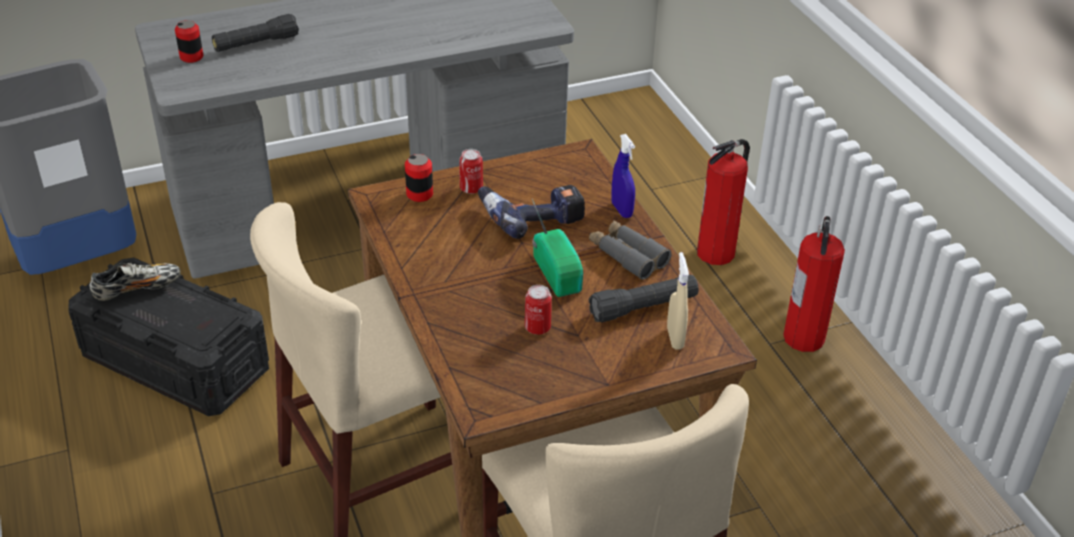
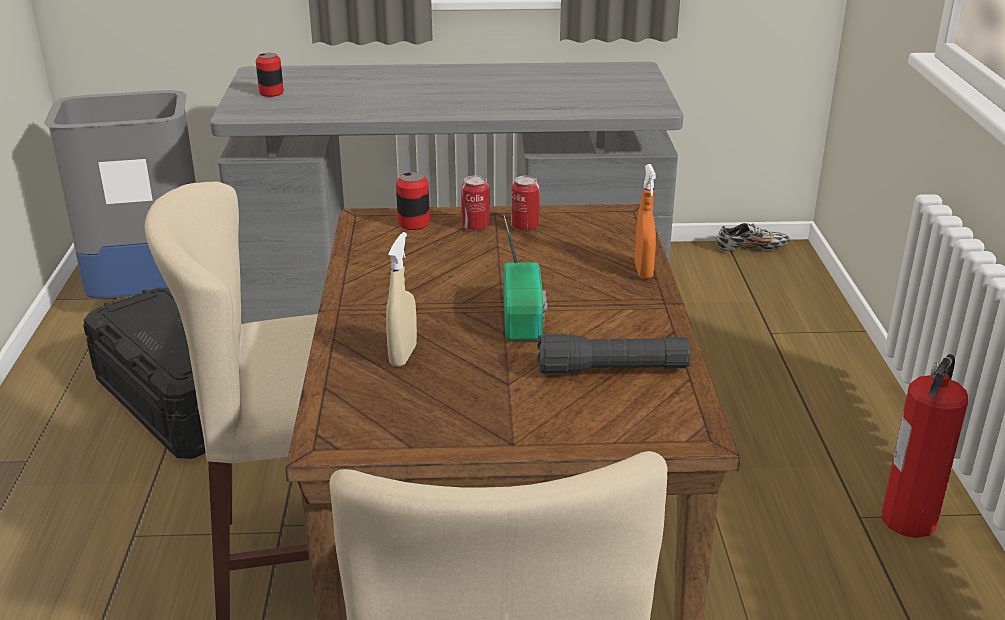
camera: 20 degrees right, 10 degrees down
(137, 289) = (153, 313): shoe -> shoe (751, 249)
(256, 44) = (341, 90): black flashlight -> none
(531, 215) = (528, 260): power drill -> none
(537, 327) = (462, 367): can -> can (525, 227)
(621, 210) = (643, 271): blue spray bottle -> orange spray bottle
(627, 255) = (623, 315): grey binoculars -> none
(675, 338) = (636, 410): beige spray bottle -> beige spray bottle (403, 355)
(716, 252) = (825, 407): fire extinguisher -> none

